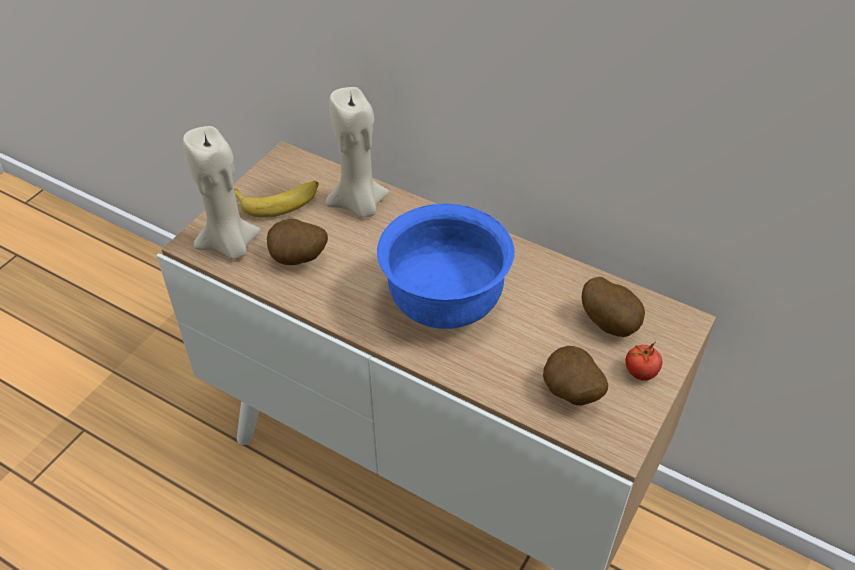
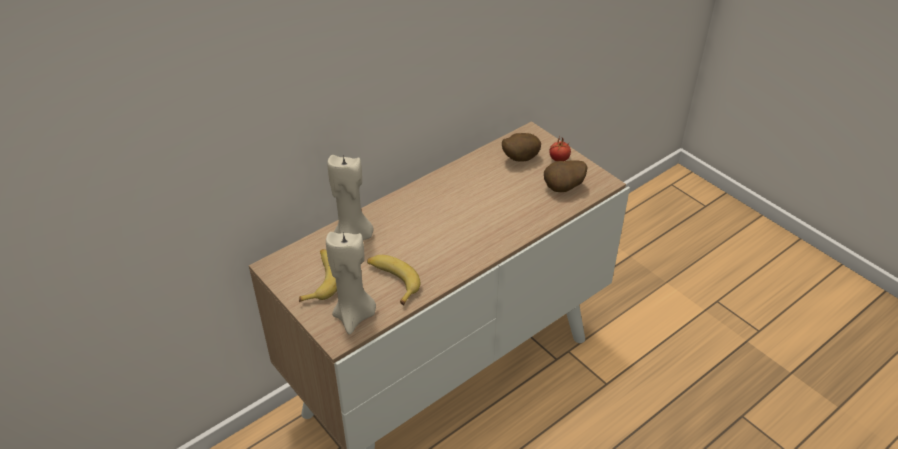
camera: 70 degrees left, 5 degrees down
(298, 260) = (392, 281): potato -> banana
(444, 304) = (471, 220): blue bowl -> none

